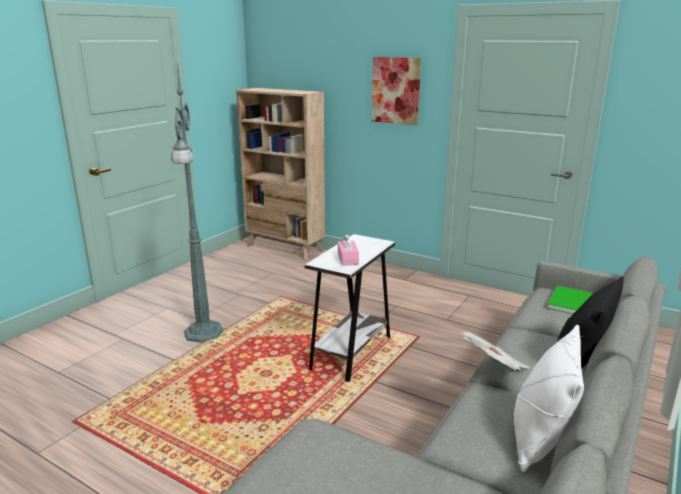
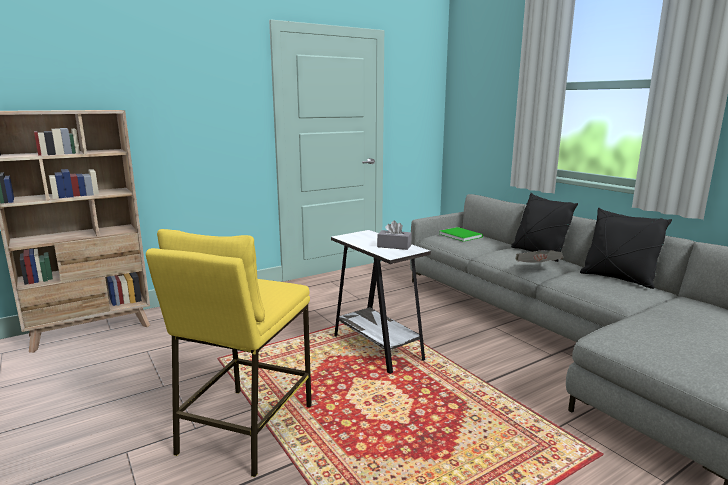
camera: 65 degrees left, 5 degrees down
(203, 333) = (245, 429): green floor lamp -> yellow stool
(348, 259) = (394, 246): pink tissue box -> grey tissue box
(396, 90) = (215, 104): picture -> none
(539, 439) = (618, 279): white pillow -> black pillow

